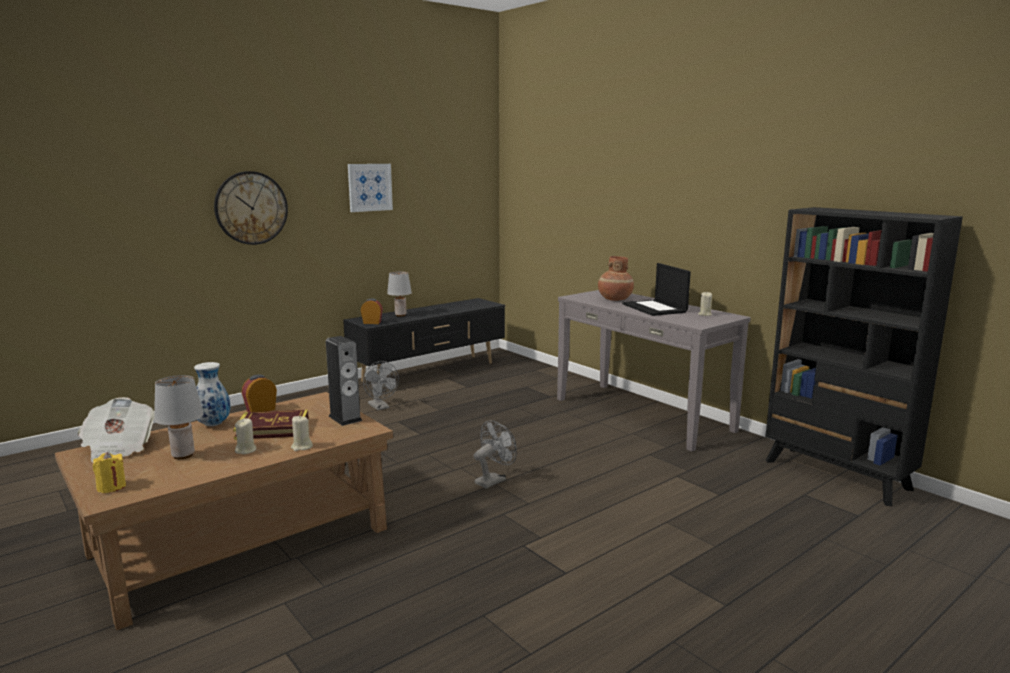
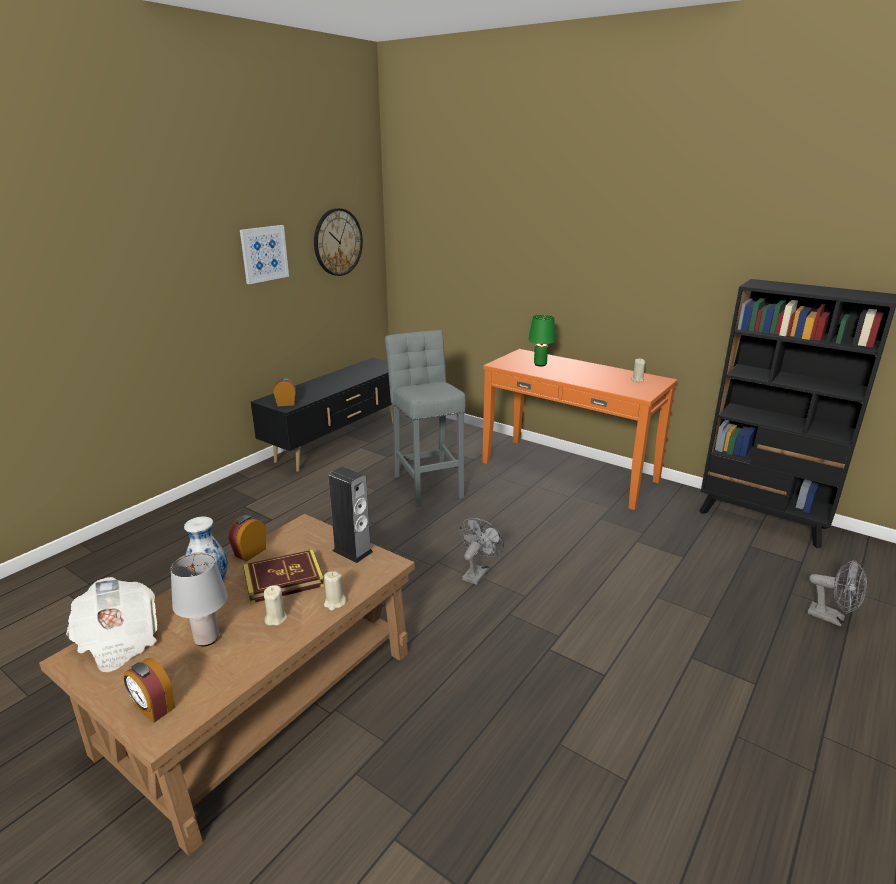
camera: 15 degrees left, 10 degrees up
(111, 487) = (153, 707): yellow candle -> alarm clock
(251, 208) = (142, 292): wall clock -> wall clock (337, 242)
(380, 407) = (313, 494): grey fan -> grey fan (832, 618)
(400, 315) = (309, 390): grey table lamp -> none
(491, 410) = (427, 484): none -> grey stool
(614, 299) = (539, 364): brown vase -> green table lamp
(642, 414) = (569, 471): grey console table -> orange console table
(655, 308) = (587, 374): laptop -> none

